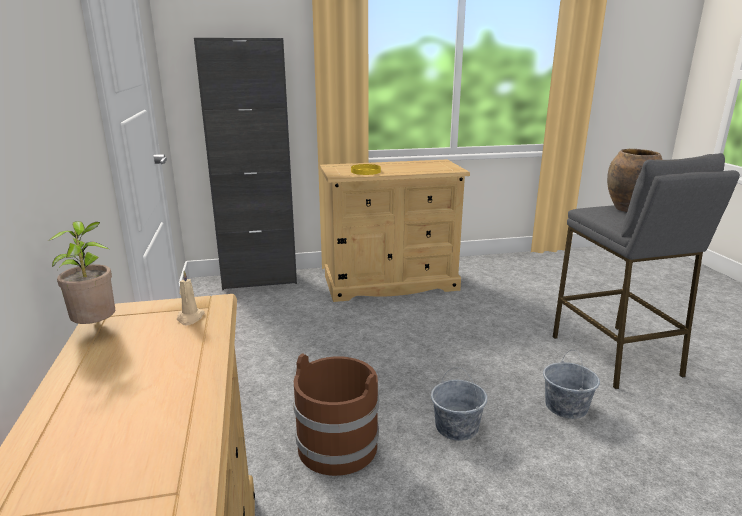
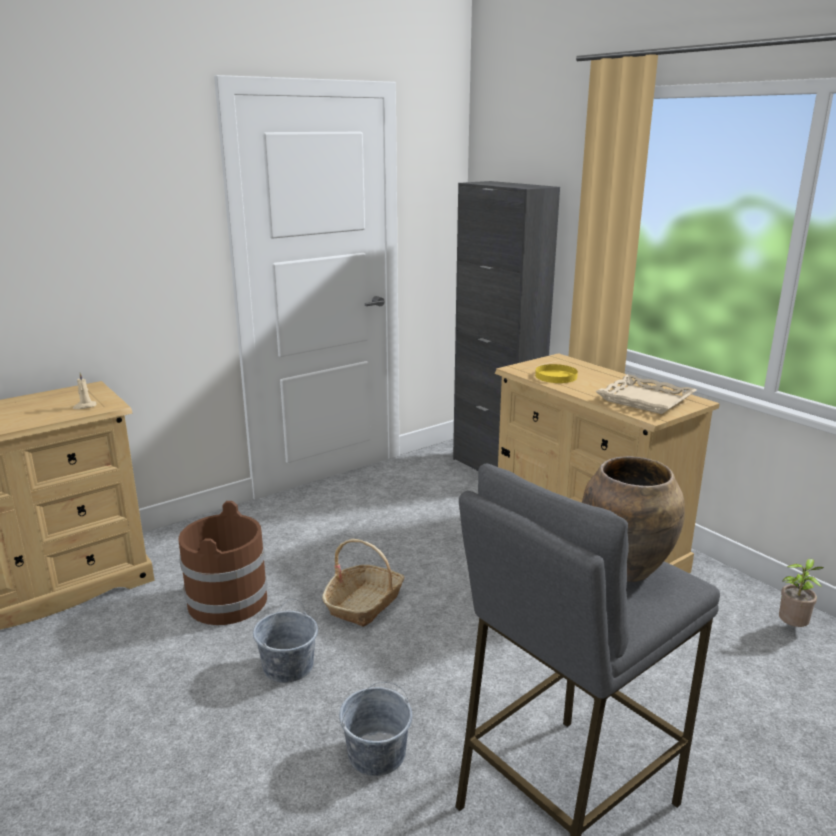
camera: 65 degrees right, 0 degrees up
(97, 328) = (66, 391): potted plant -> potted plant (792, 627)
(395, 374) = (364, 603): none -> basket
(429, 166) = (645, 400): none -> beige tray

